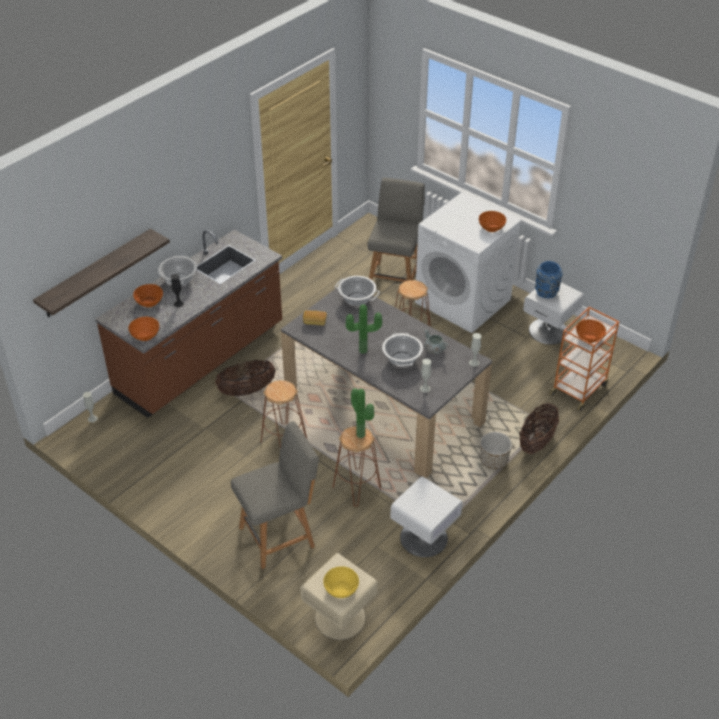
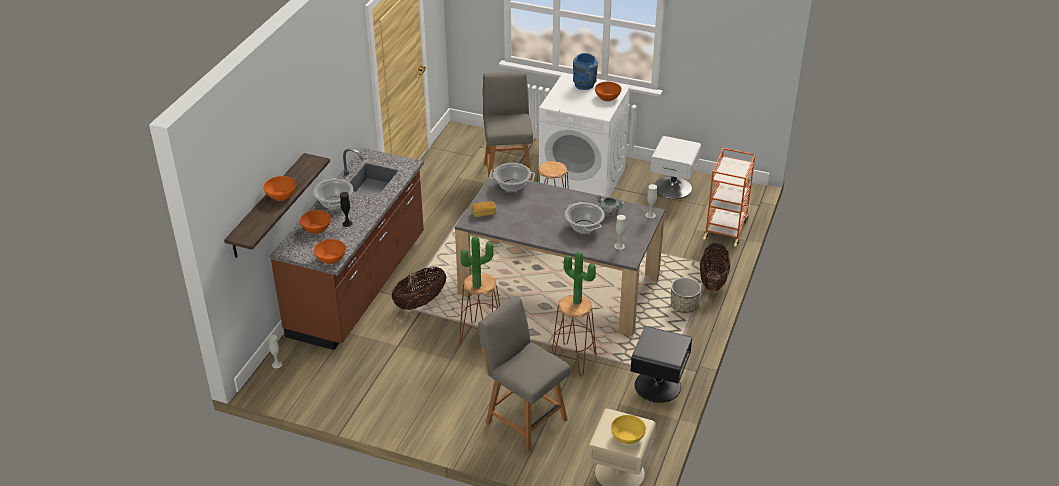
camera: 20 degrees left, 5 degrees down
(279, 536) = (524, 420): grey chair -> grey chair turned 90 degrees counterclockwise
(363, 352) = (545, 228): potted plant -> potted plant (478, 286)
(424, 538) = (658, 386): white nightstand -> black nightstand
(546, 292) = (668, 149): blue vase -> blue vase (584, 85)
(589, 337) = (734, 174): orange bowl -> orange bowl (281, 195)

